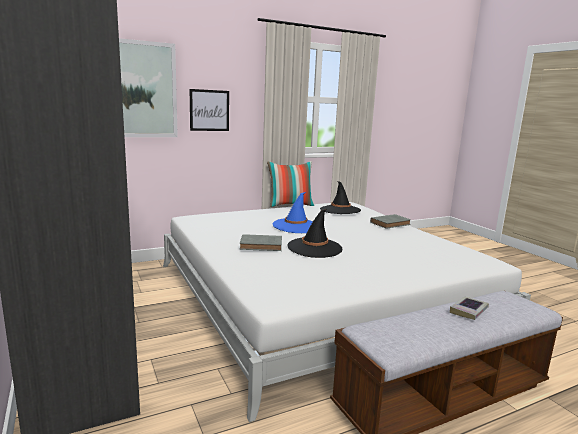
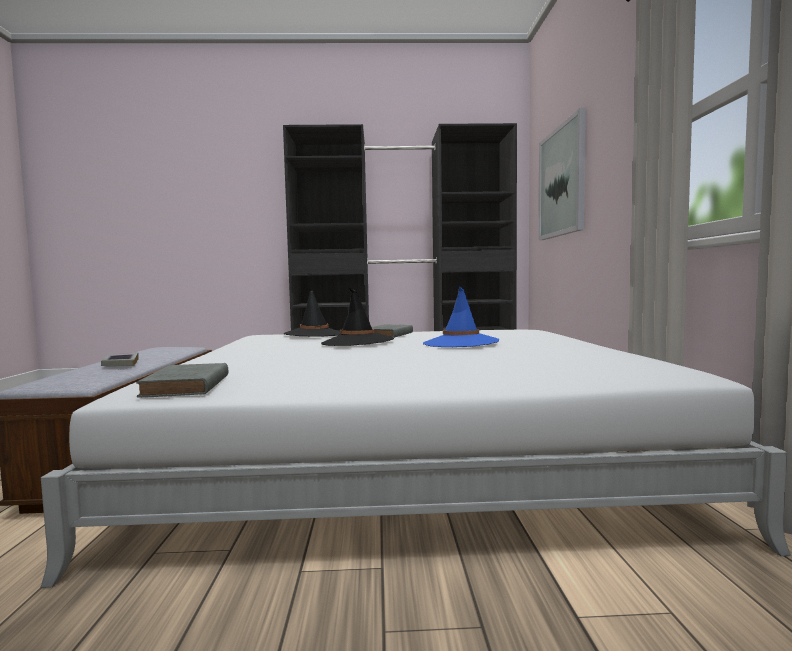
camera: 115 degrees right, 10 degrees down
(209, 110) = (606, 183): picture -> none
(290, 205) = (623, 349): pillow -> none
(340, 210) = (571, 359): black hat -> black hat (314, 335)
(391, 223) = (454, 378): grey book -> grey book (186, 386)

